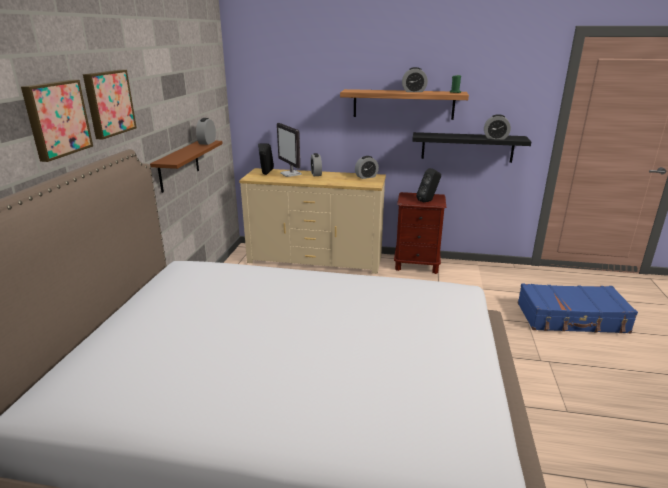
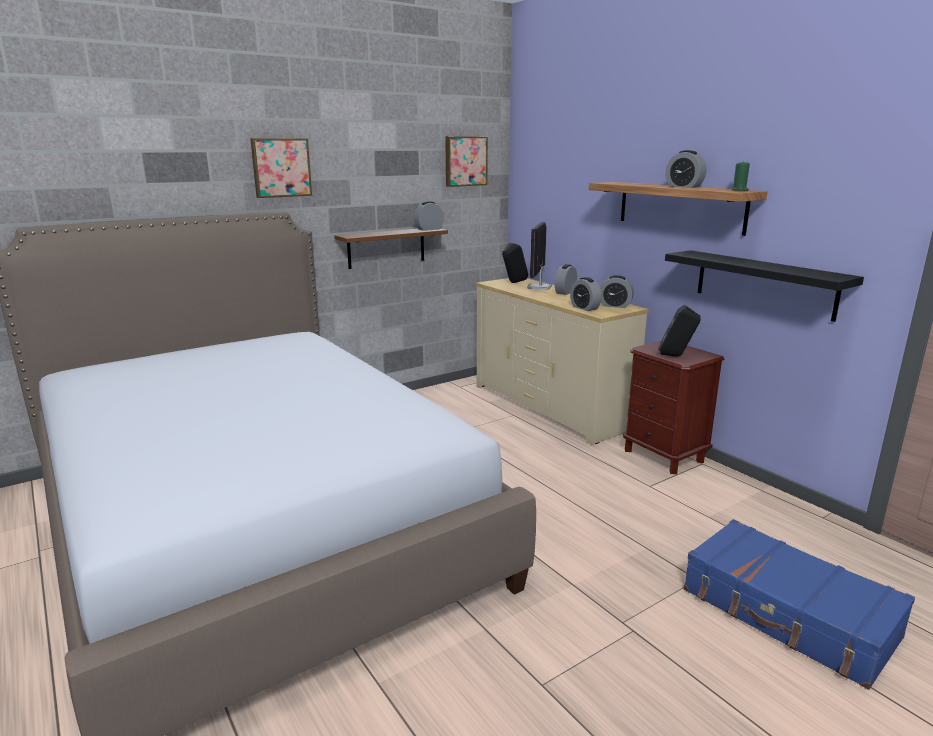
camera: 45 degrees right, 5 degrees down
(56, 119) = (208, 172): picture -> picture (465, 161)
(495, 138) = (789, 270): alarm clock -> alarm clock (584, 308)

